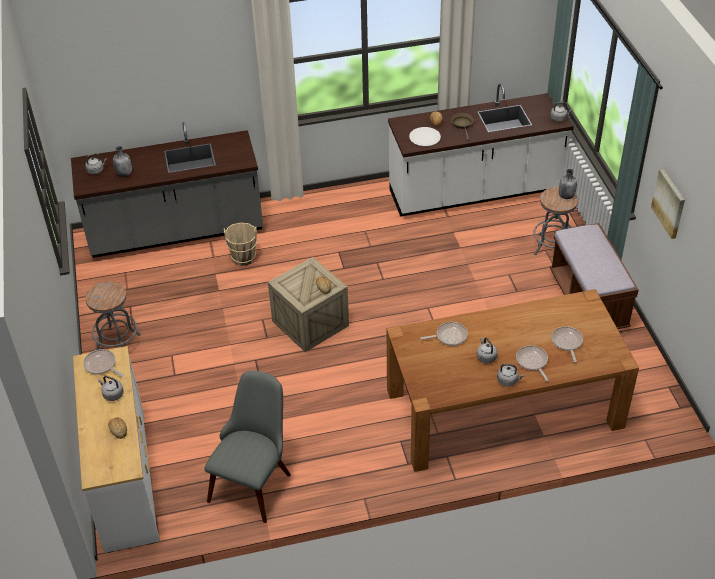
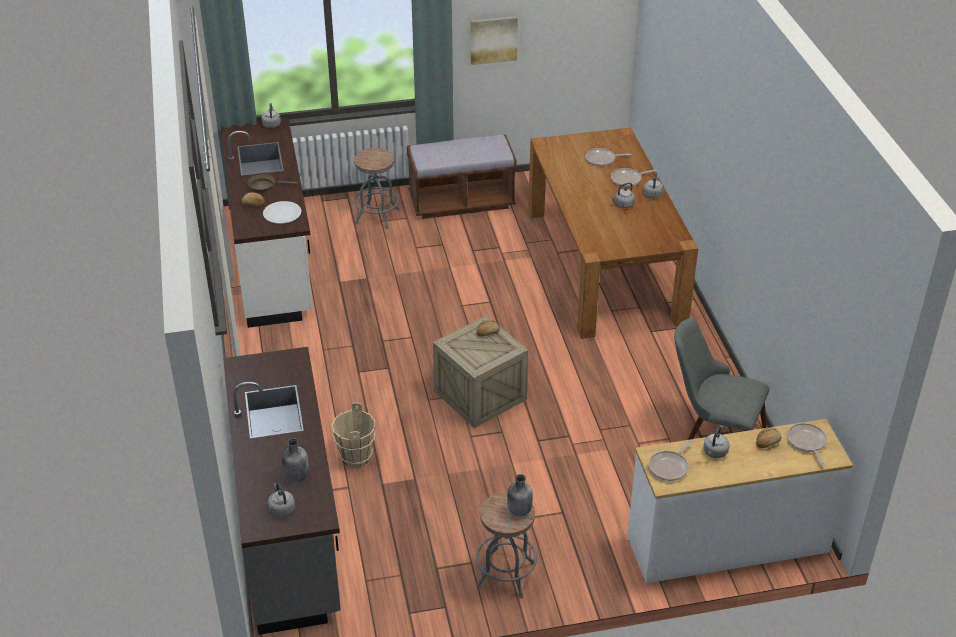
camera: 90 degrees left, 5 degrees down
(449, 336) = (596, 224): frying pan -> frying pan (807, 442)
(566, 196) = (370, 154): grey bottle -> grey bottle (518, 510)

